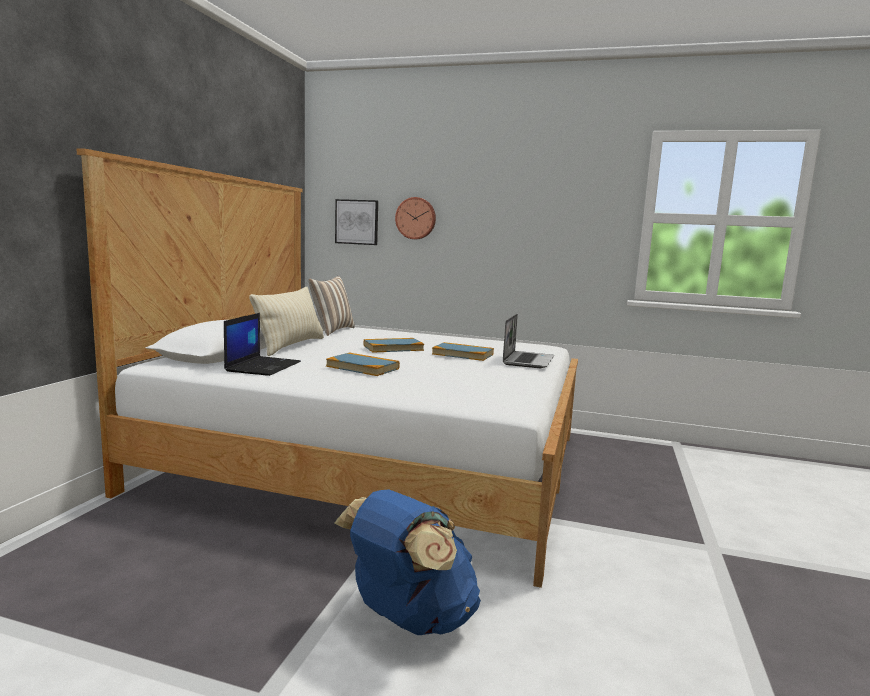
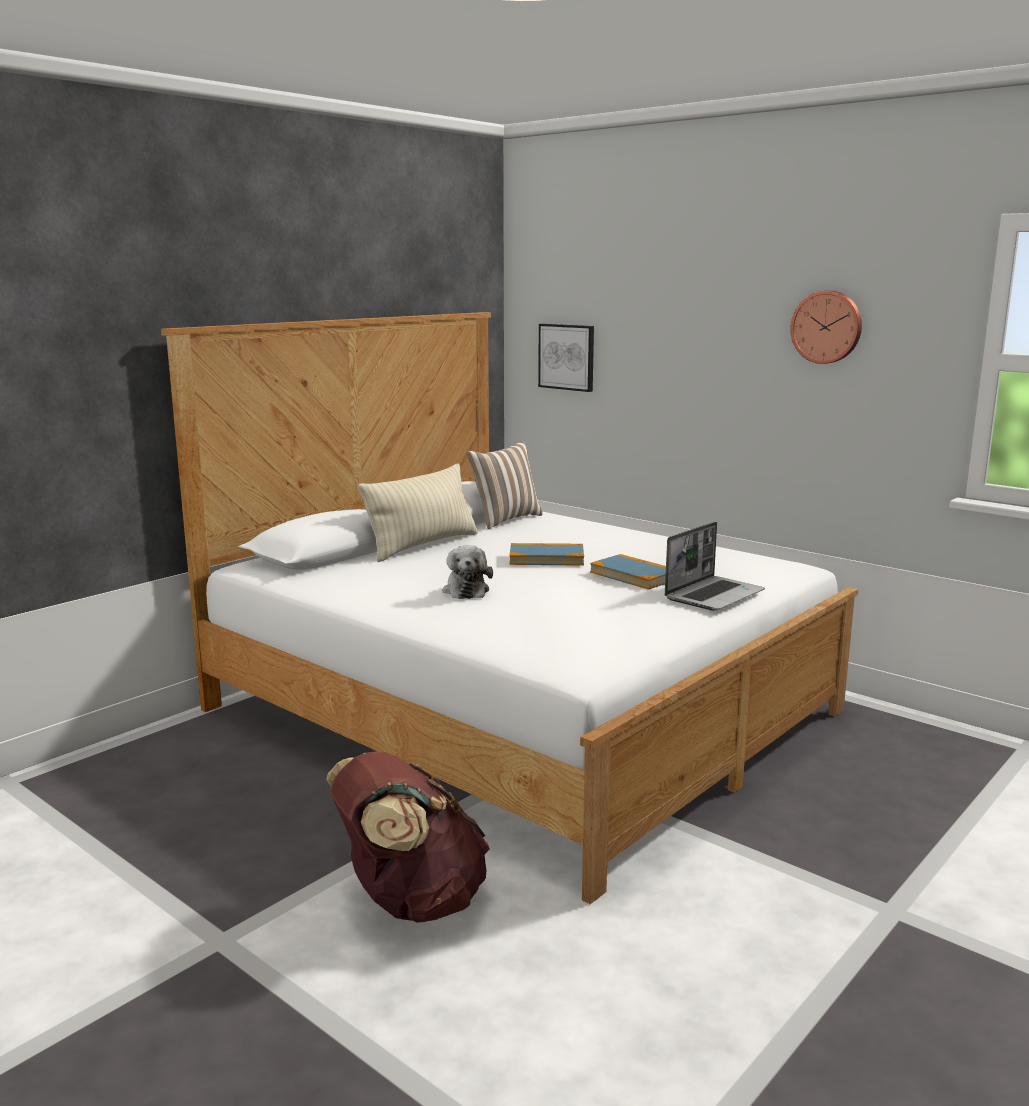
camera: 25 degrees right, 5 degrees up
(263, 366) = (355, 579): laptop -> none
(362, 367) = (466, 590): book -> plush toy
(409, 618) = (410, 901): blue backpack -> brown backpack
(416, 218) = (643, 353): wall clock -> wall clock (827, 327)

